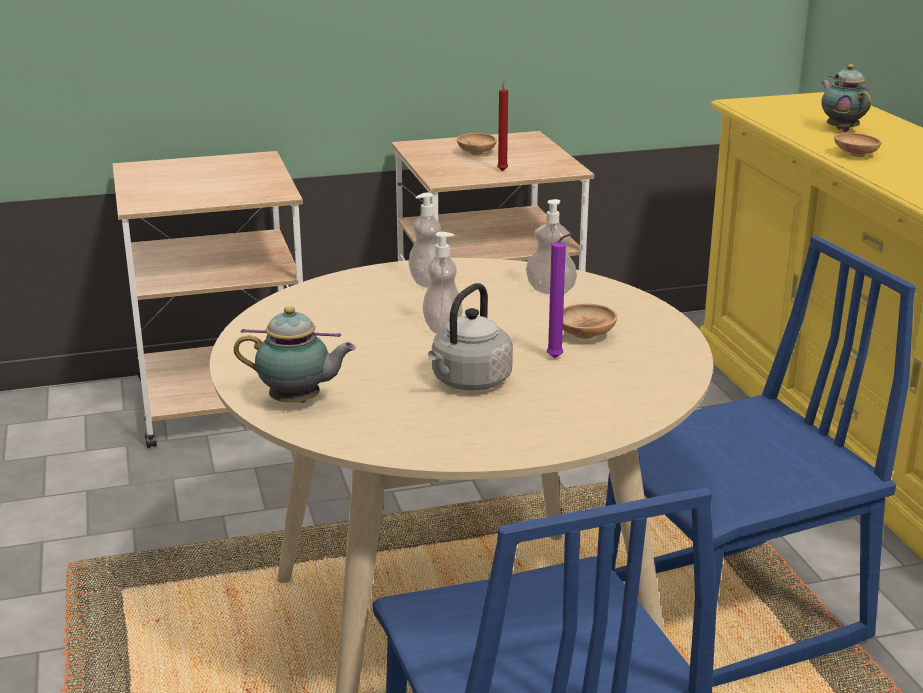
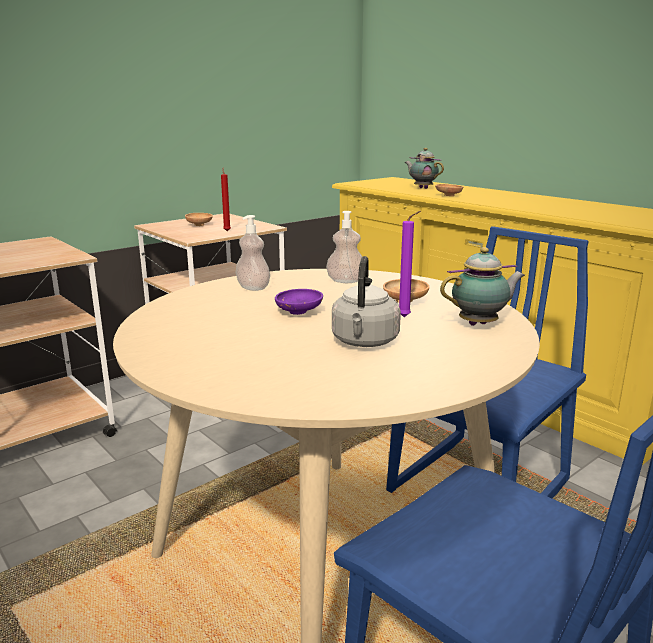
camera: 25 degrees left, 5 degrees down
(298, 402) = (241, 382): teapot -> teapot (480, 324)
(442, 328) = (299, 312): soap dispenser -> purple bowl

